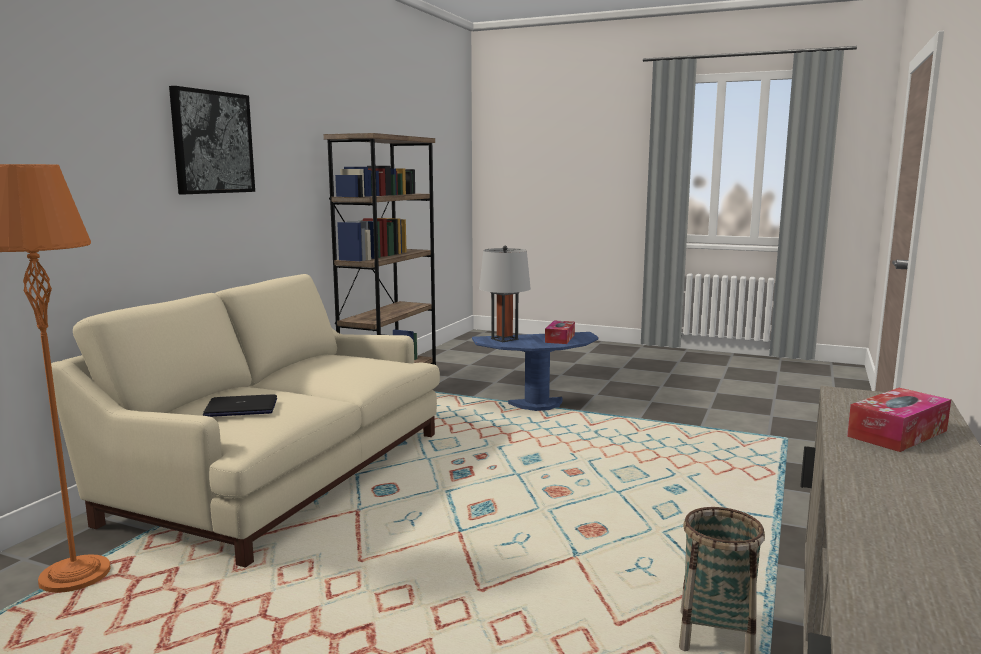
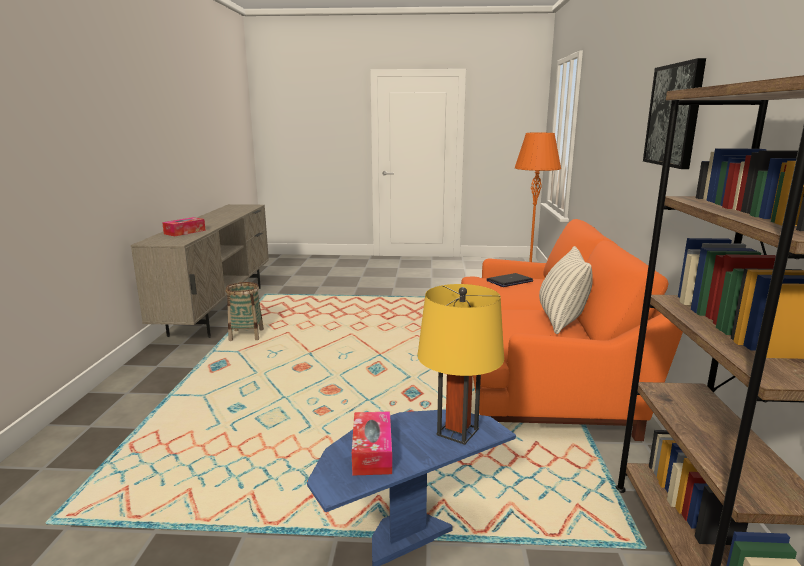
camera: 160 degrees right, 5 degrees up
(279, 473) = (541, 372): beige sofa -> orange sofa
(311, 363) = (561, 320): none -> pillow
(504, 339) = (457, 432): grey table lamp -> yellow table lamp

